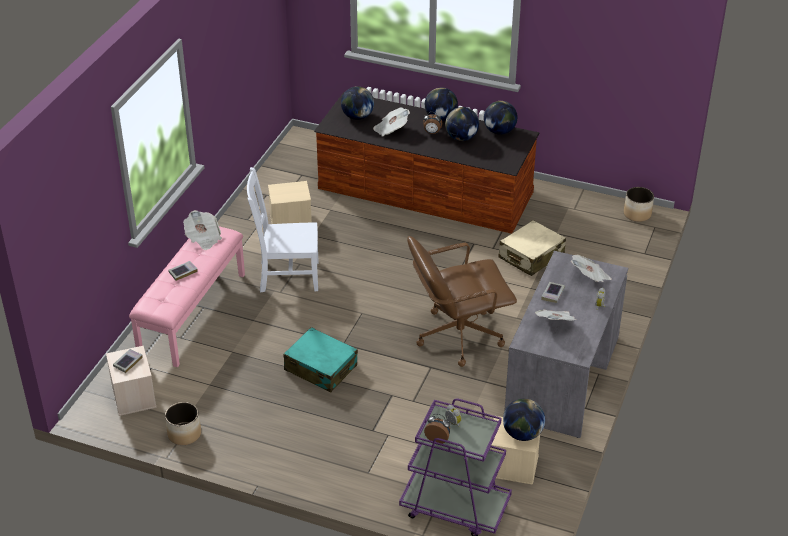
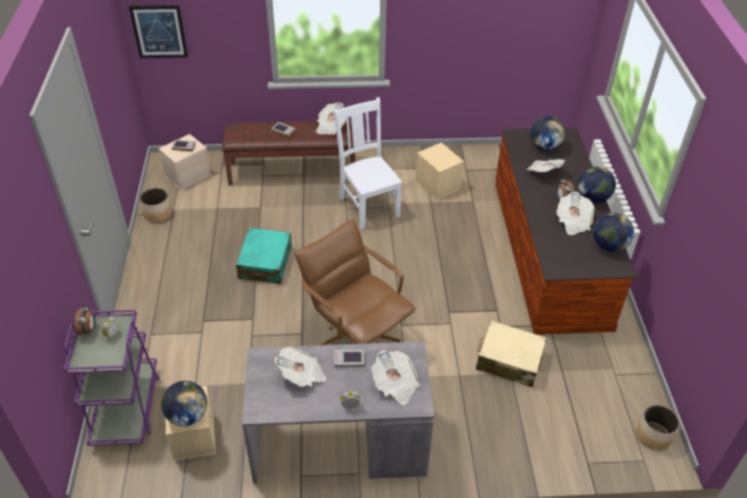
camera: 65 degrees right, 5 degrees up
(56, 257) = (159, 31): none -> picture
(192, 313) = (292, 171): pink bench -> brown bench
(461, 138) = (573, 222): globe -> newspaper

